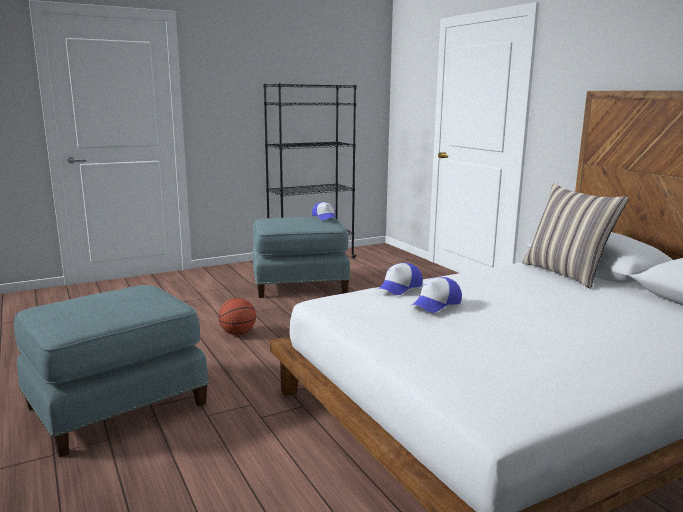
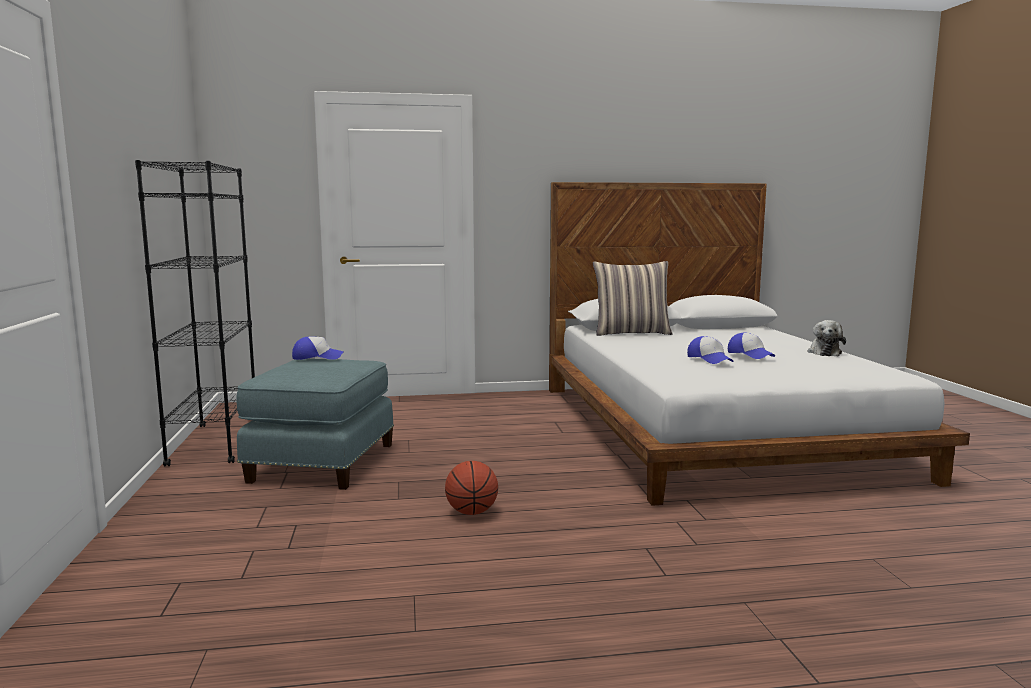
camera: 70 degrees left, 5 degrees down
(116, 404) = (655, 597): blue ottoman -> none
(399, 287) = (660, 362): cap -> cap (750, 354)
(607, 367) = (824, 352): none -> plush toy

